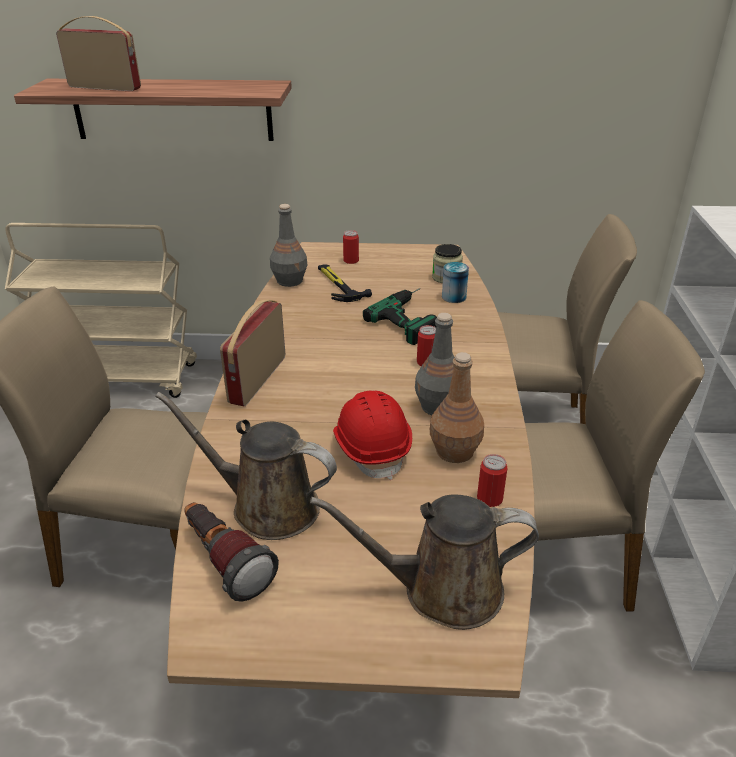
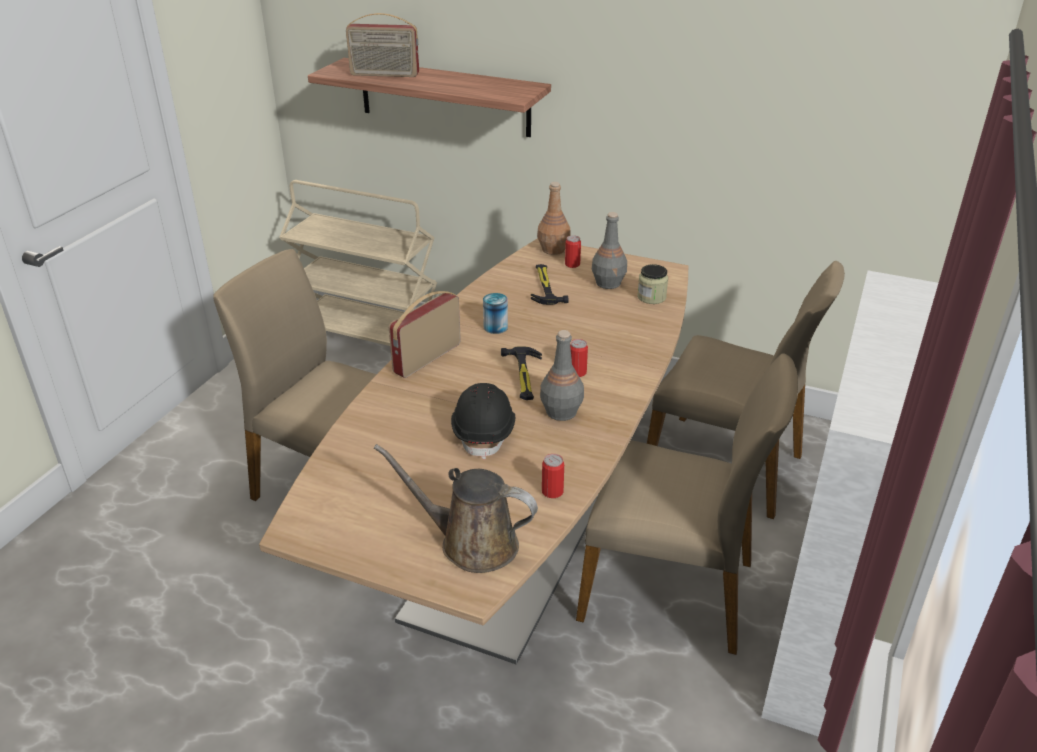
camera: 20 degrees right, 0 degrees up
(105, 87) = (384, 75): radio -> radio turned 150 degrees clockwise
(225, 562) = (330, 486): flashlight -> none
(267, 506) = (380, 455): brown watering can -> none
(290, 280) = (505, 274): grey bottle -> grey bottle (608, 283)
(371, 448) = (484, 432): red hard hat -> black hard hat
(374, 377) = (523, 376): none -> hammer
(413, 317) = (593, 330): power drill -> none
(454, 297) = (645, 317): can -> can (495, 327)
(454, 451) = (549, 450): brown bottle -> brown bottle (553, 249)

